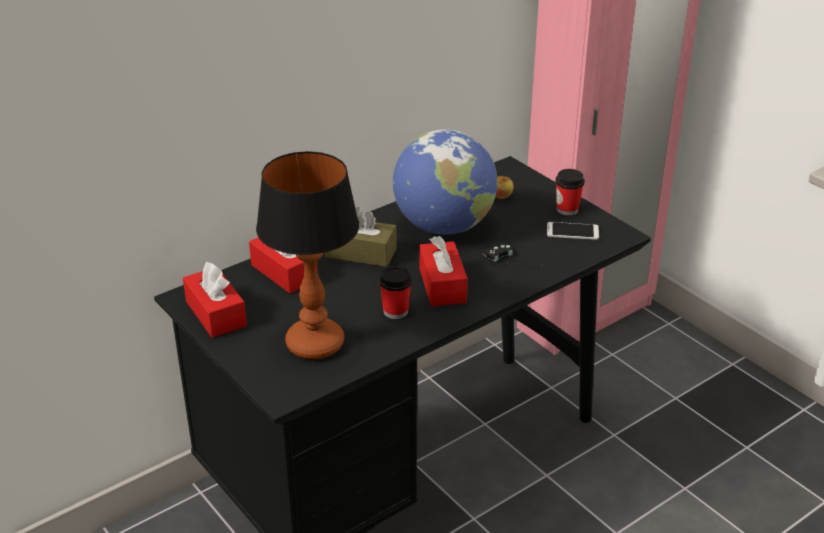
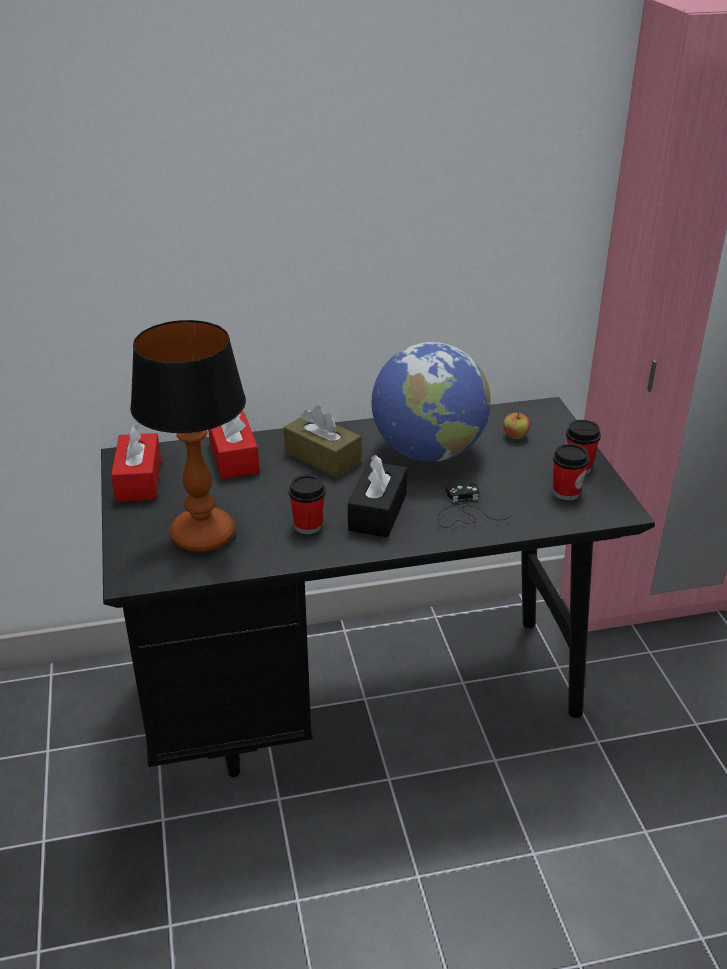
camera: 25 degrees right, 0 degrees up
(442, 285) = (378, 512): red tissue box -> black tissue box
(572, 231) = (566, 492): phone -> cup

